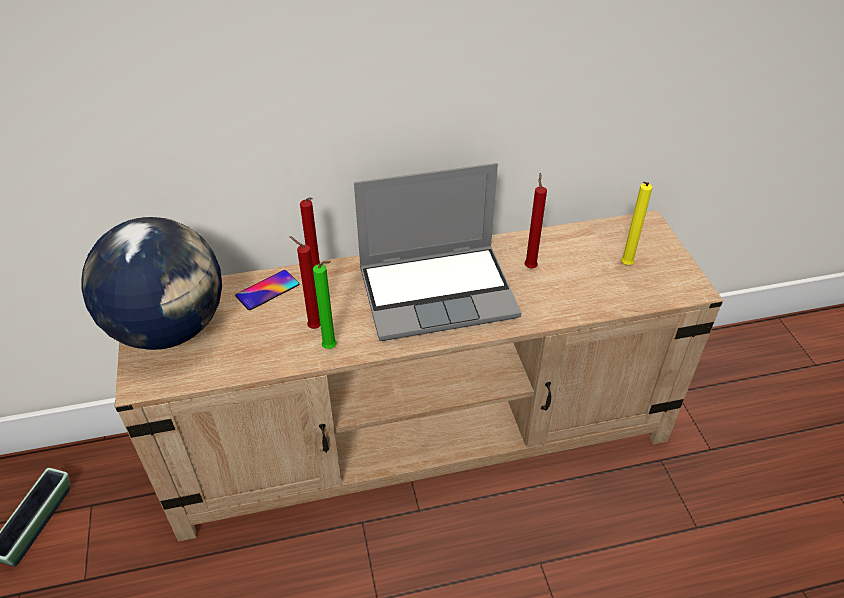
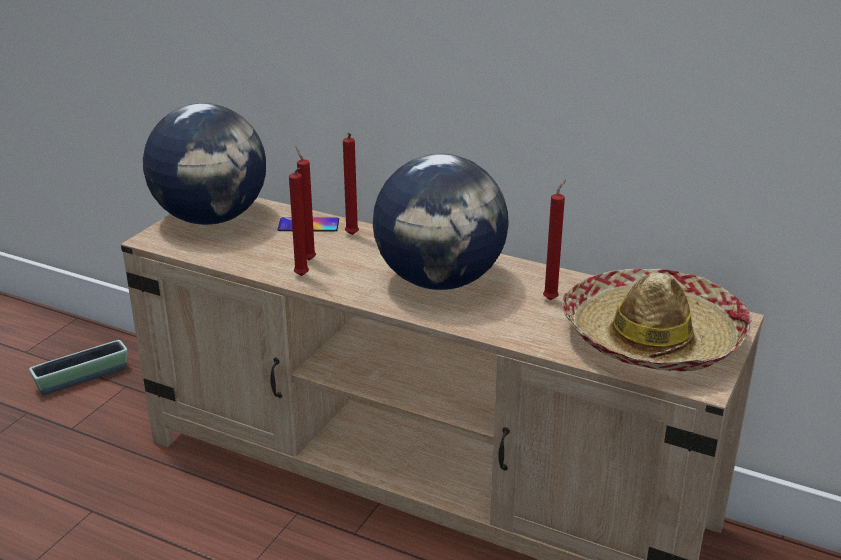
camera: 40 degrees right, 15 degrees down
(331, 348) = (302, 277): green candle -> red candle
(439, 292) = (440, 281): laptop -> globe
(625, 266) = (652, 337): yellow candle -> hat

